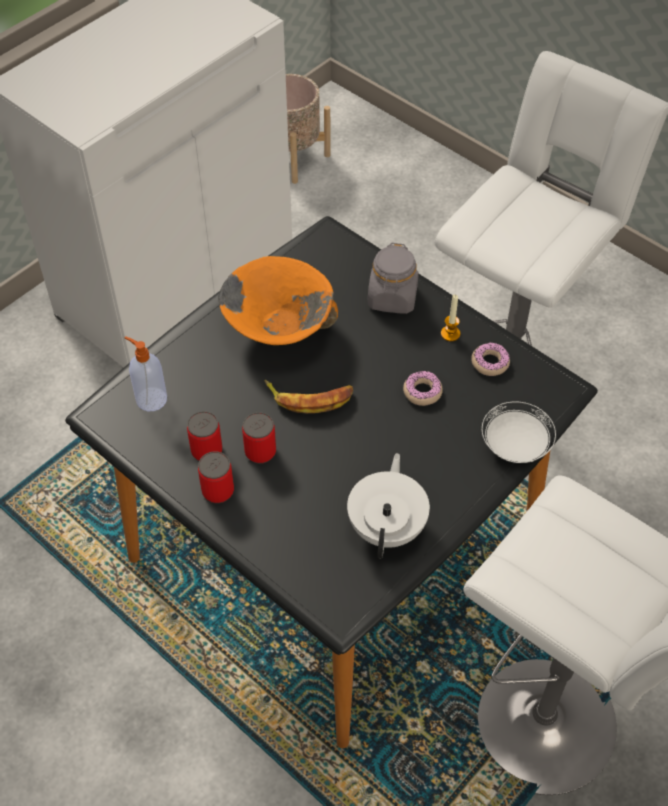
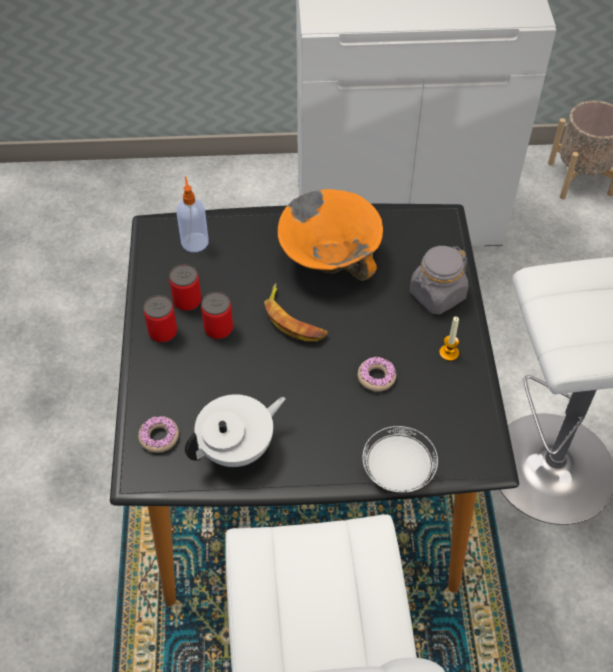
camera: 45 degrees right, 0 degrees up
(490, 363) = (453, 397): donut -> donut (159, 437)

